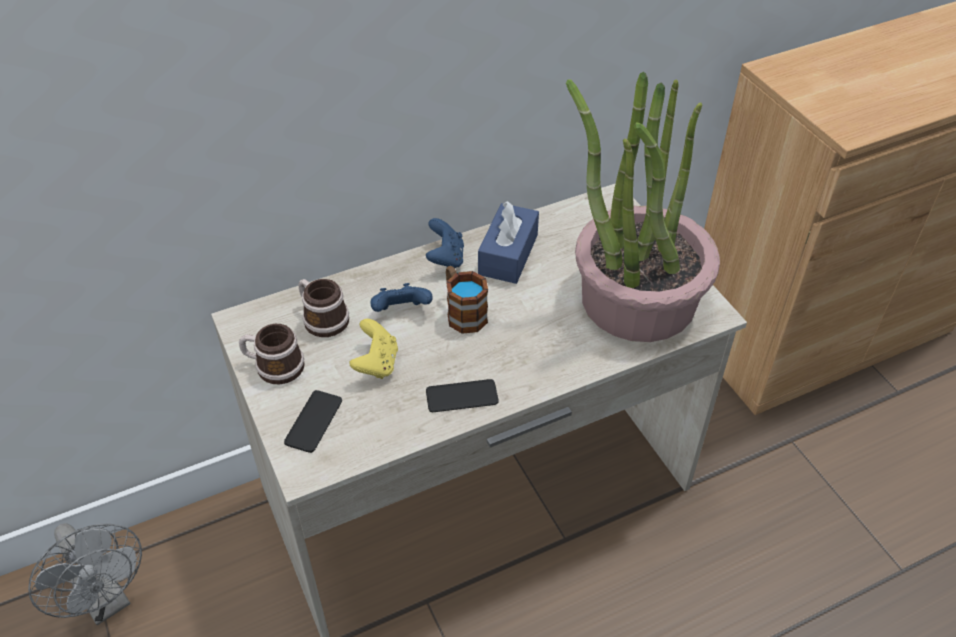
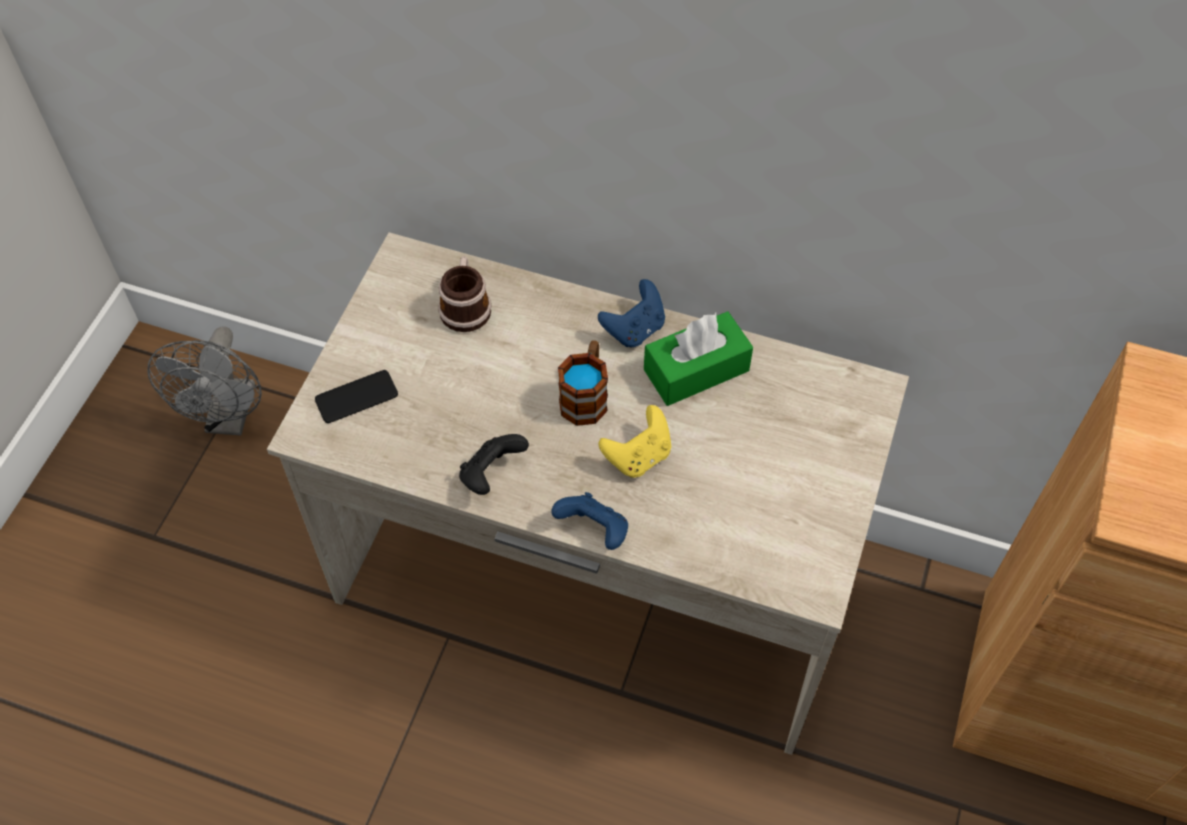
camera: 45 degrees right, 10 degrees up
(273, 366) = (381, 321): mug -> none
(376, 363) = (460, 385): yellow game controller -> yellow game controller (638, 456)
(401, 311) = (535, 352): blue game controller -> blue game controller (594, 530)
(462, 396) = (491, 474): phone -> black game controller
(508, 254) = (696, 370): blue tissue box -> green tissue box
(636, 299) = (760, 514): potted plant -> none

